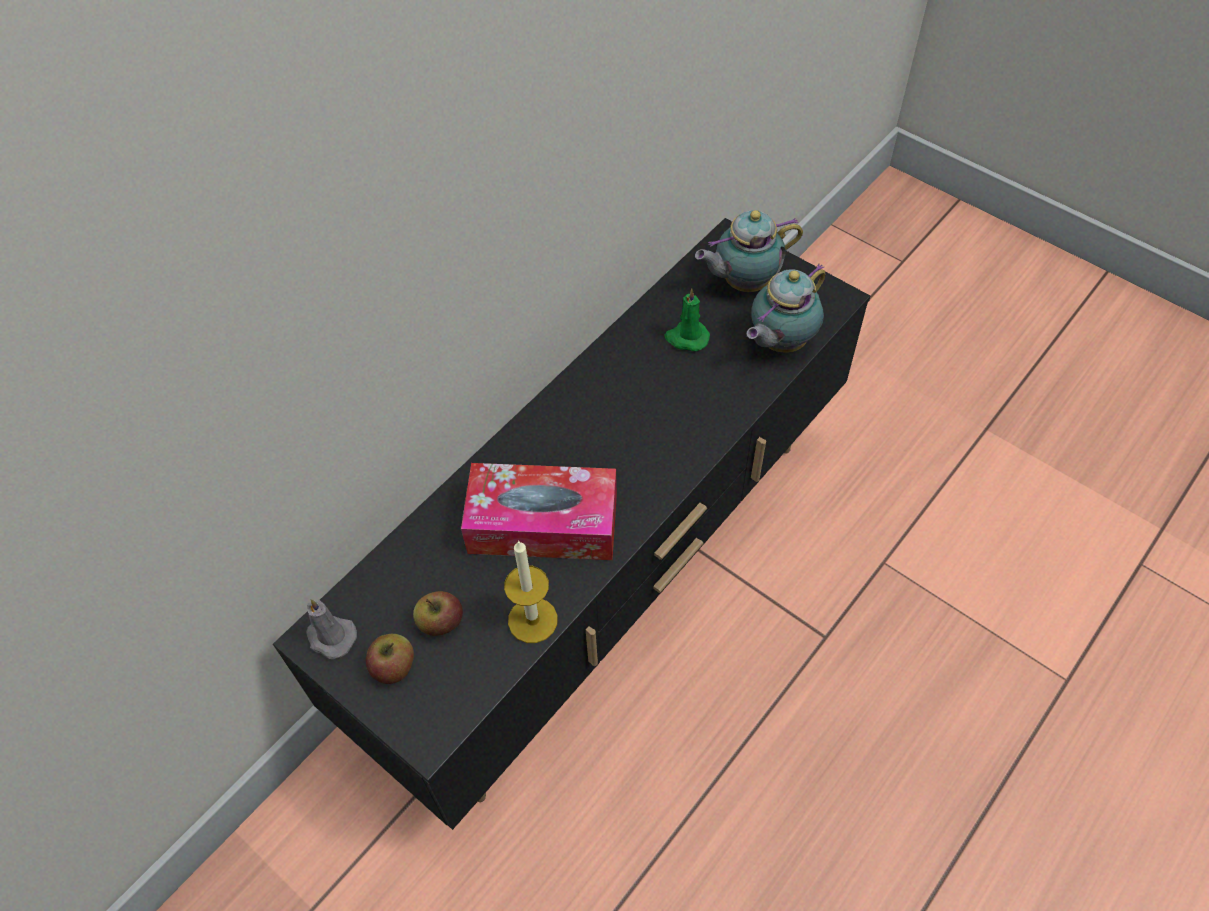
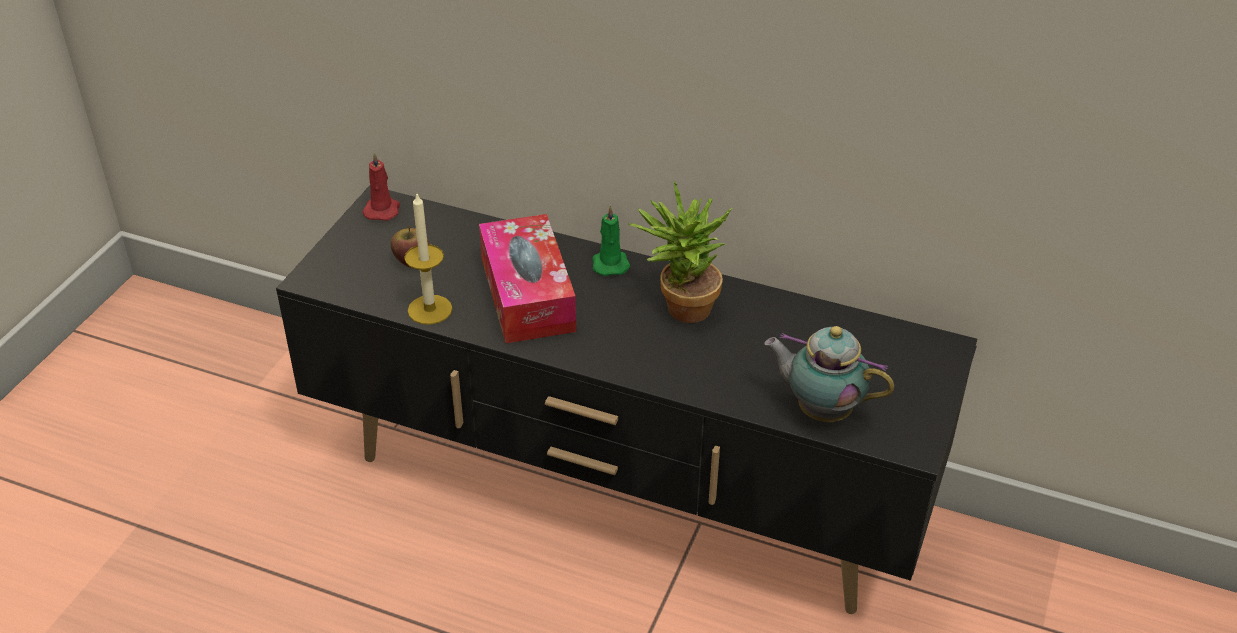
camera: 70 degrees right, 15 degrees down
(330, 637) = (382, 209): grey candle -> red candle
(394, 667) = (366, 247): apple -> none
(614, 403) = (679, 309): none -> potted plant
(686, 338) = (788, 341): green candle -> green candle (610, 263)
(743, 283) = (889, 368): teapot -> none

